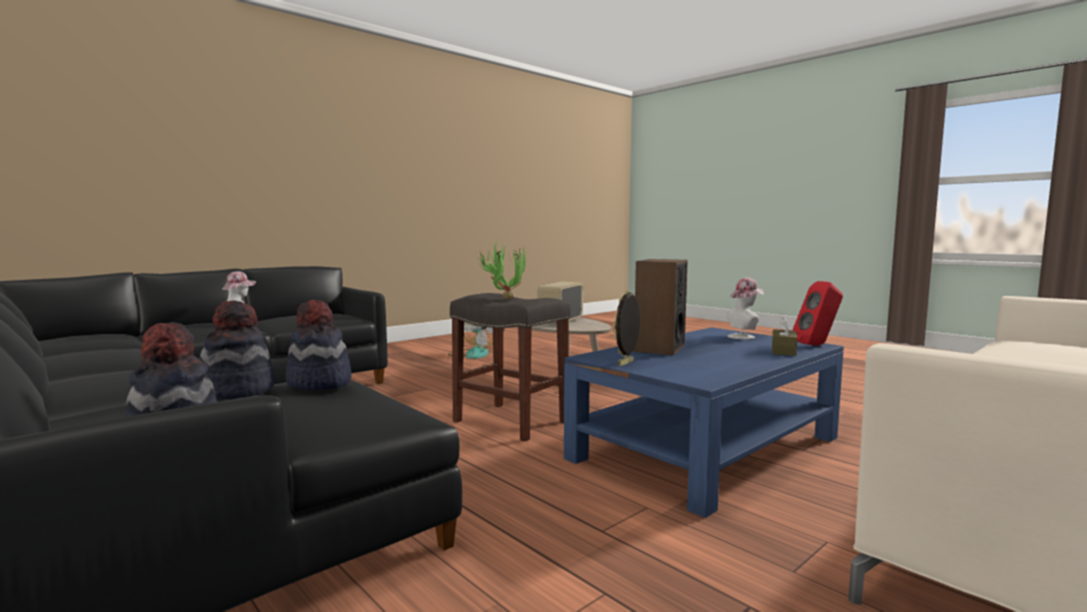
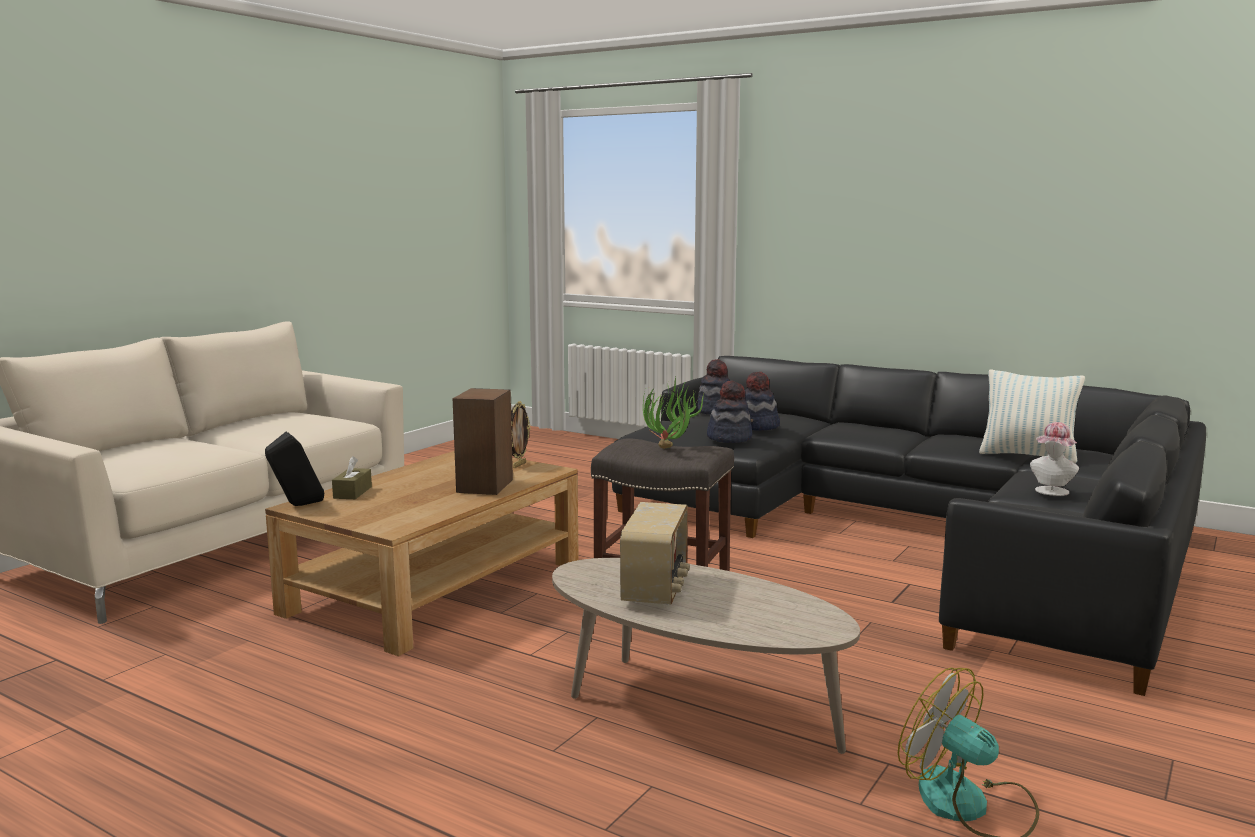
camera: 165 degrees right, 5 degrees up
(106, 346) = (1028, 456): none -> pillow
(706, 448) = (437, 586): blue coffee table -> brown coffee table
(744, 336) = (368, 516): hat -> none
(817, 345) = (297, 505): red speaker -> black speaker

